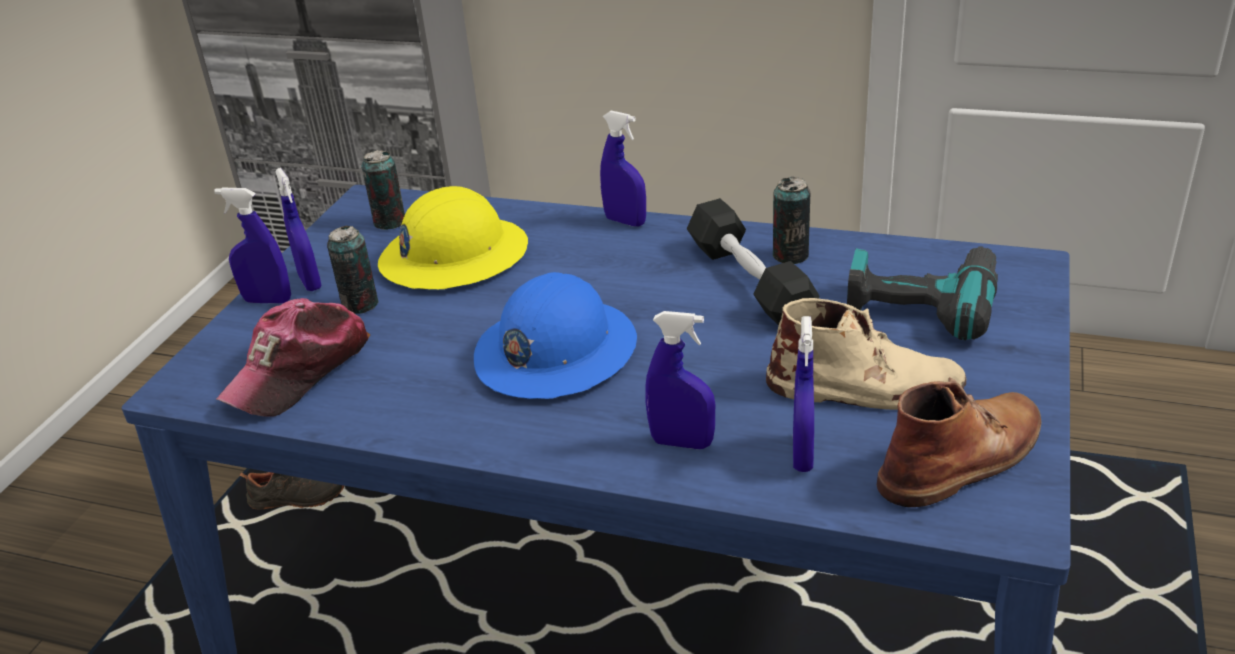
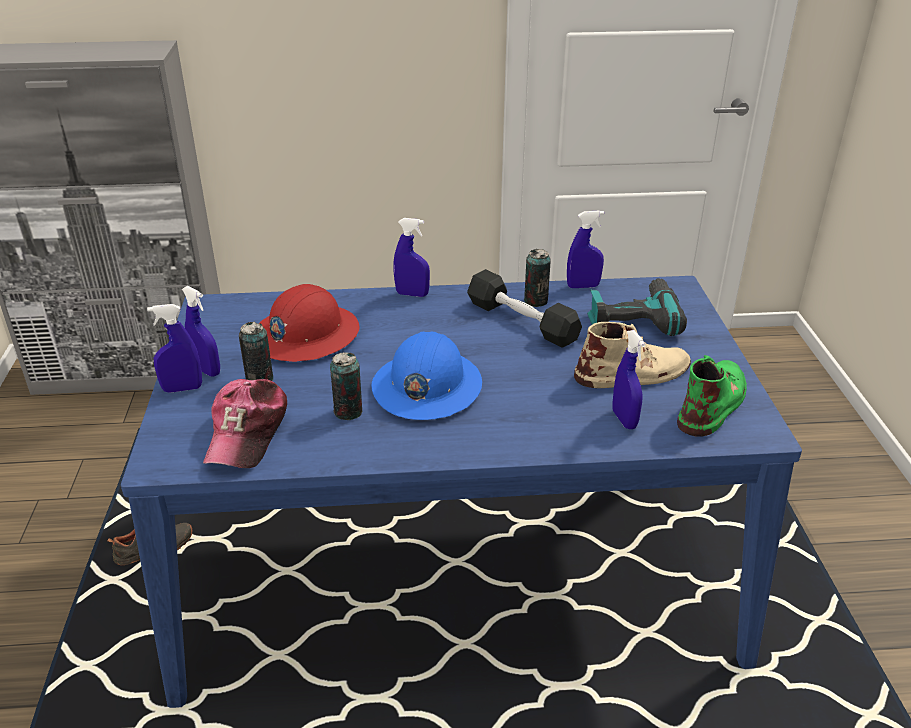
camera: 25 degrees left, 0 degrees up
(390, 222) = (237, 318): can -> can (348, 412)
(453, 256) = (305, 335): yellow hard hat -> red hard hat
(682, 442) = (548, 427): blue spray bottle -> blue spray bottle (583, 286)
(963, 456) = (712, 402): brown boot -> green boot

